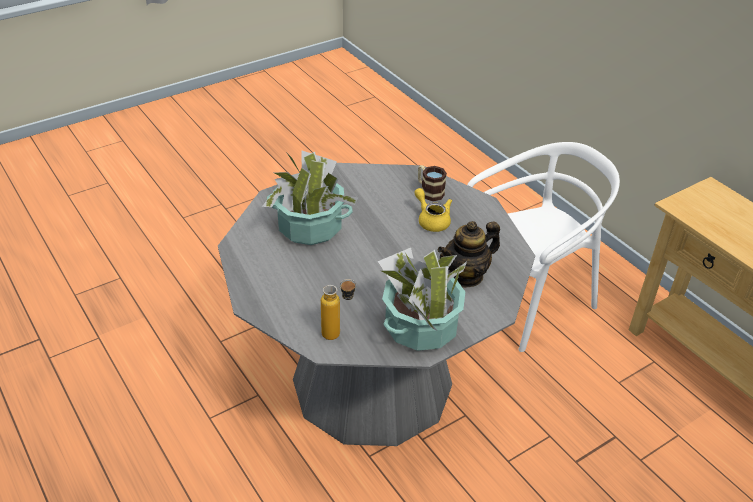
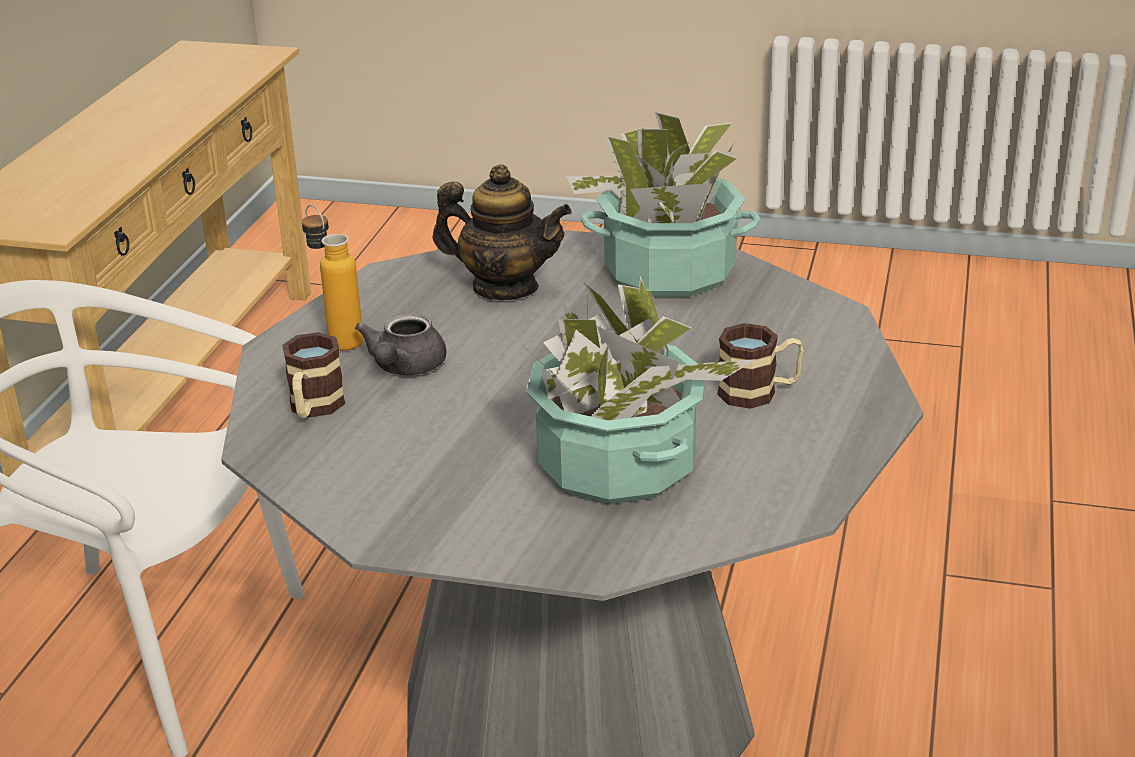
camera: 130 degrees left, 10 degrees down
(302, 284) = (759, 392): none -> mug
(338, 334) = (792, 316): bottle -> bottle (337, 338)
(431, 220) = (404, 368): yellow teapot -> grey teapot

